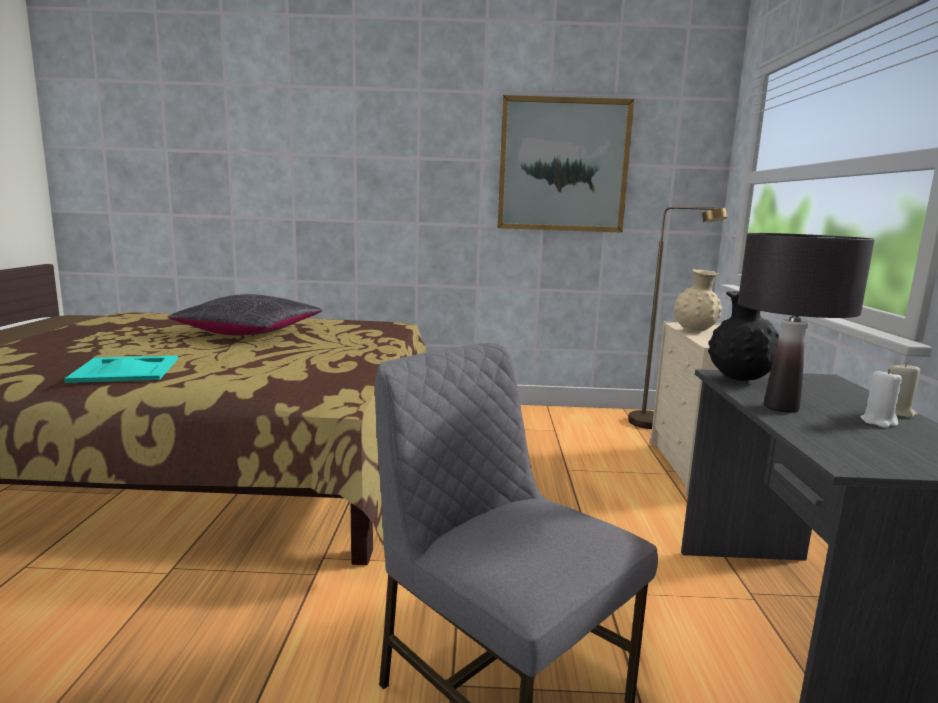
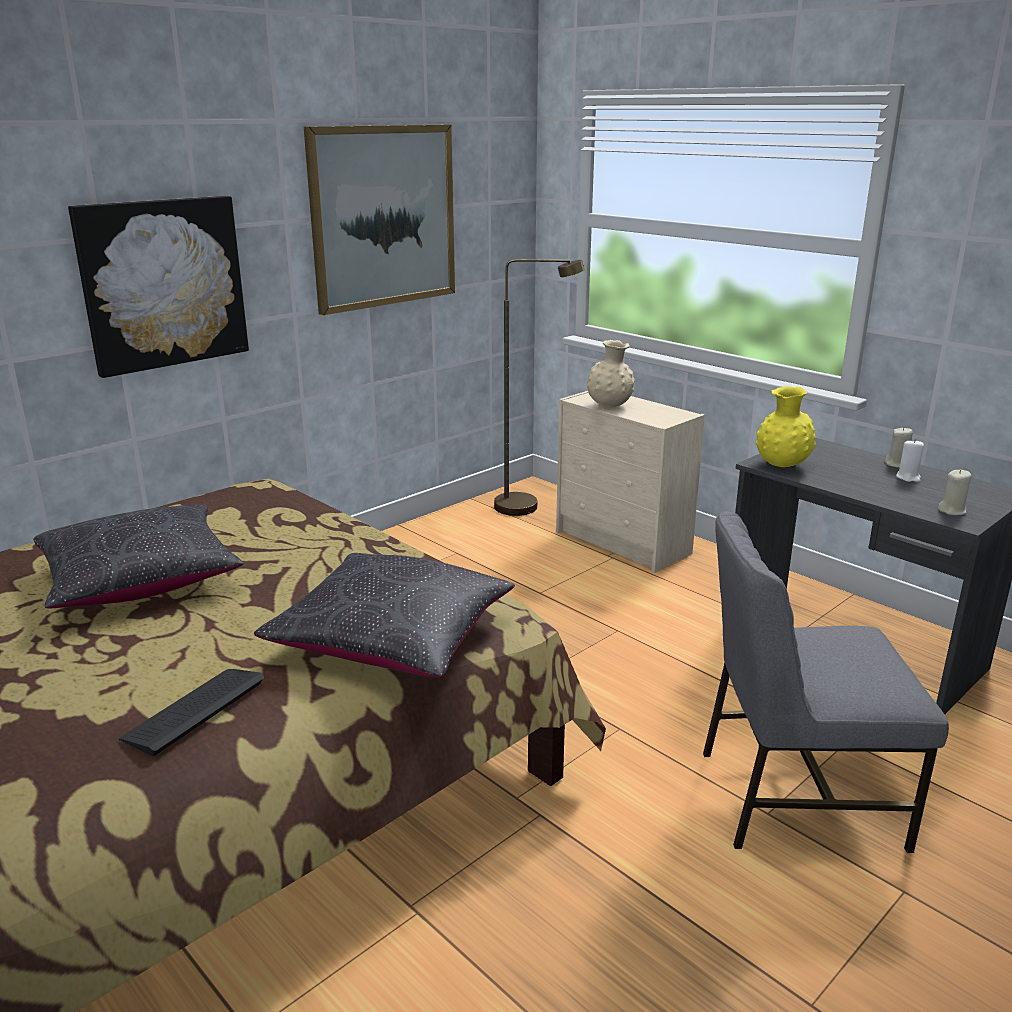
camera: 45 degrees left, 10 degrees up
(124, 370) = (194, 711): turquoise tray -> keyboard
(262, 381) = (392, 638): none -> black pillow
(387, 189) = (163, 284): none -> picture
(739, 380) = (782, 465): black vase -> yellow vase
(781, 408) = (855, 486): black table lamp -> none
(859, 453) = (952, 511): none -> beige candle

